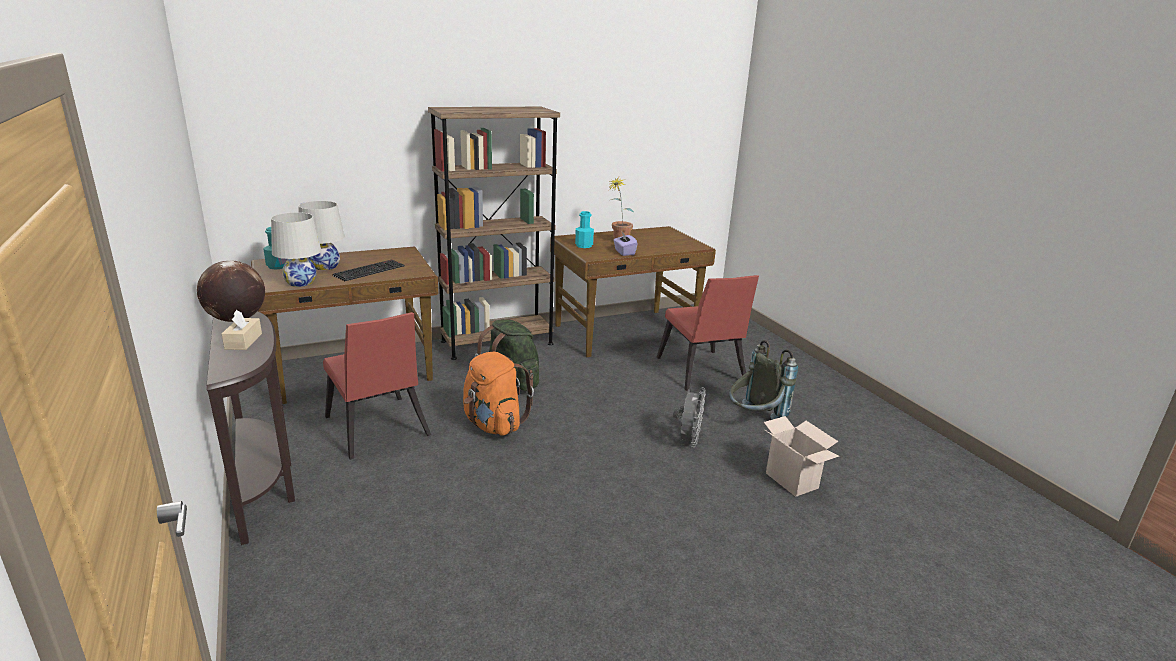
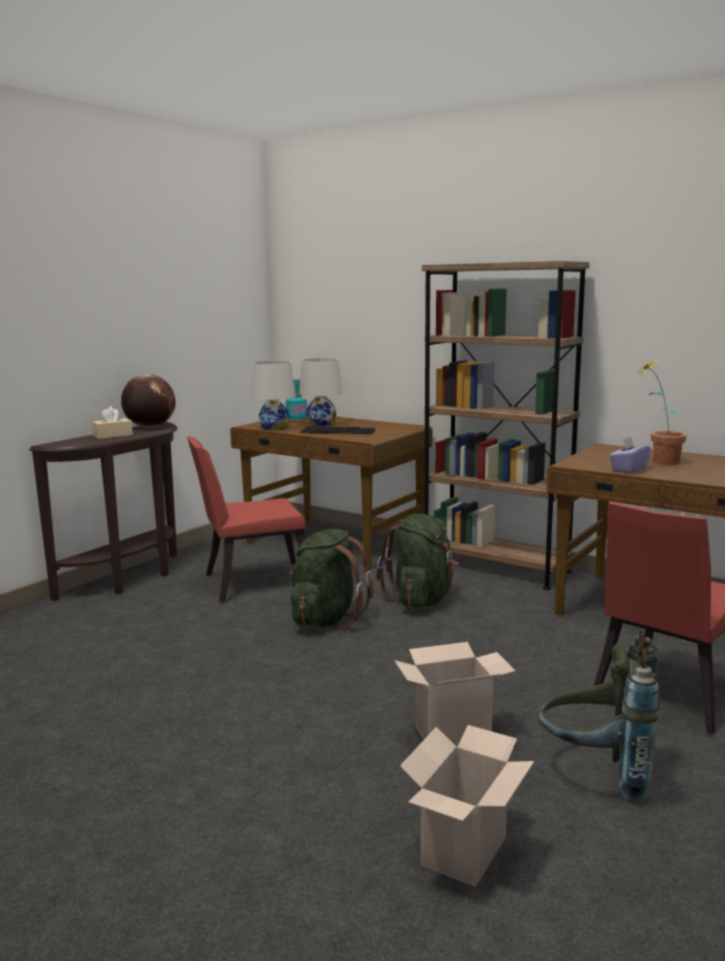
camera: 60 degrees right, 10 degrees down
(377, 430) = (251, 582): red chair -> red chair turned 45 degrees clockwise
(494, 425) = (326, 619): orange backpack -> green backpack
(584, 245) = (600, 455): turquoise bottle -> none
(687, 441) = (454, 732): grey fan -> cardboard box

